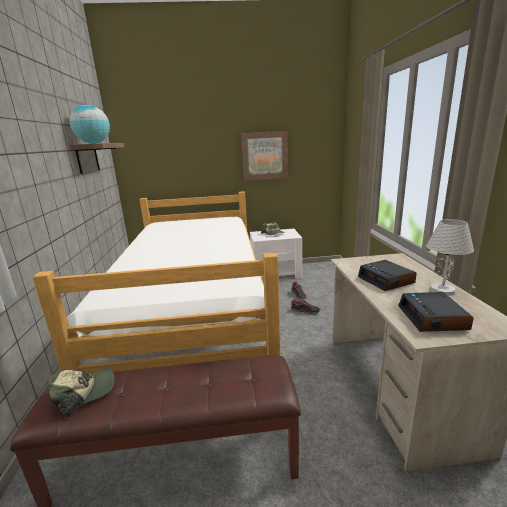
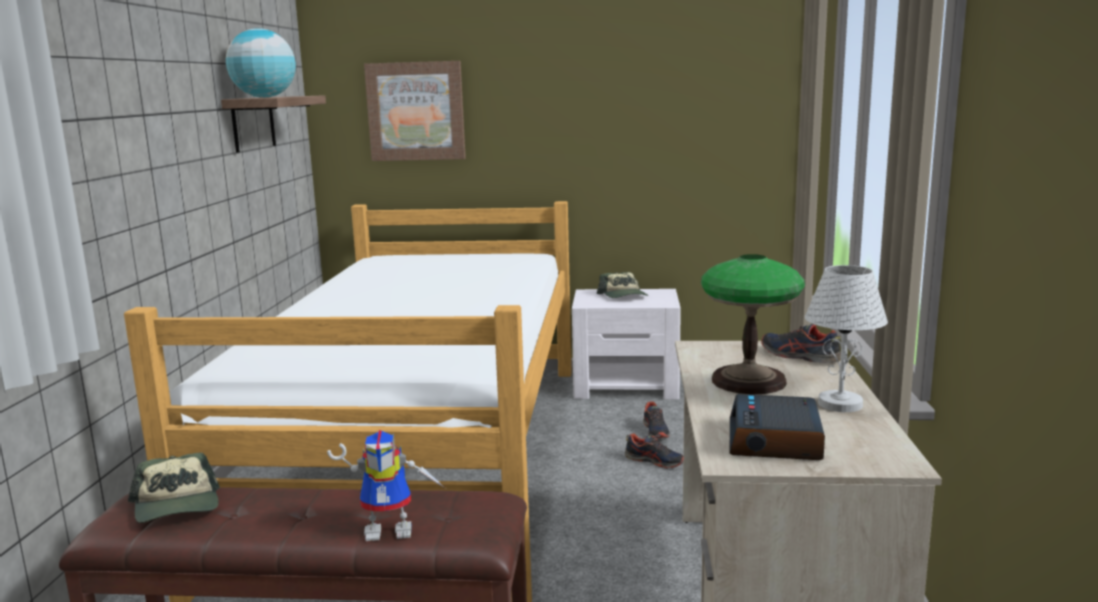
camera: 10 degrees right, 5 degrees down
(84, 392) = (177, 506): cap -> cap turned 90 degrees clockwise
(224, 392) = (393, 529): none -> toy robot
(264, 156) = (615, 128): picture -> picture (416, 111)
(386, 280) = (749, 381): alarm clock -> table lamp
(397, 263) = (799, 356): none -> shoe

